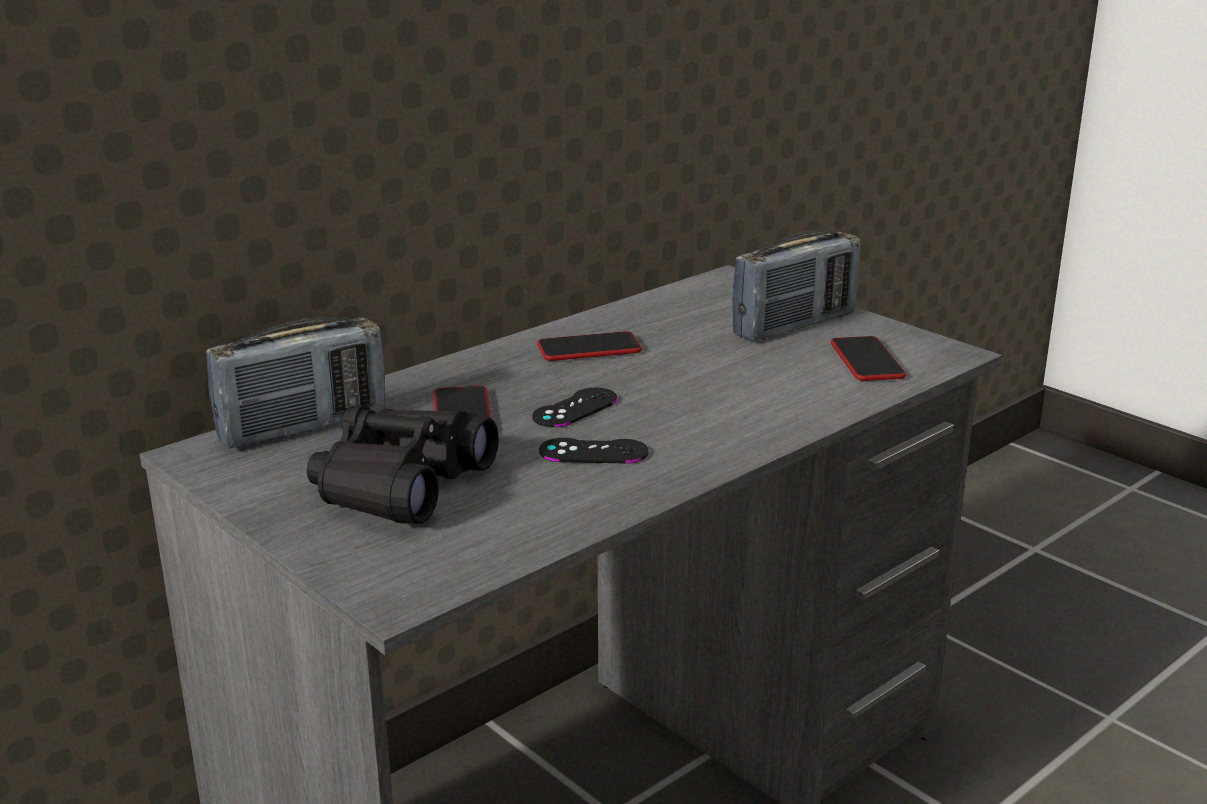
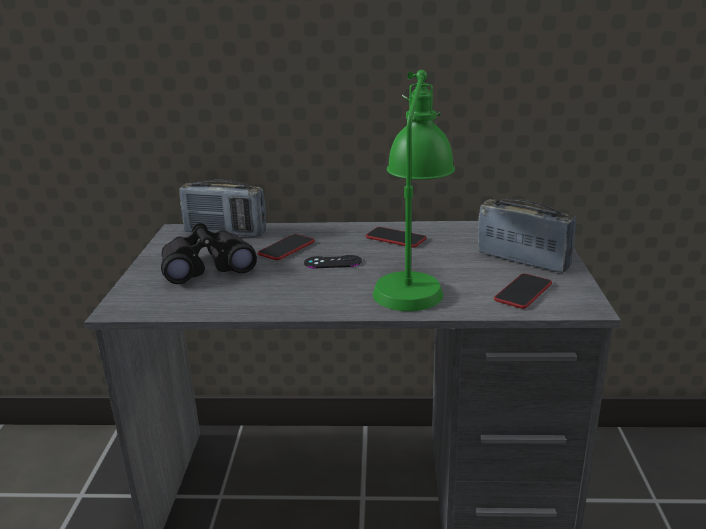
camera: 45 degrees right, 0 degrees up
(593, 452) = (299, 283): black game controller -> none
(725, 393) = (412, 280): none -> green table lamp
(794, 325) = (522, 260): radio -> radio turned 150 degrees counterclockwise

